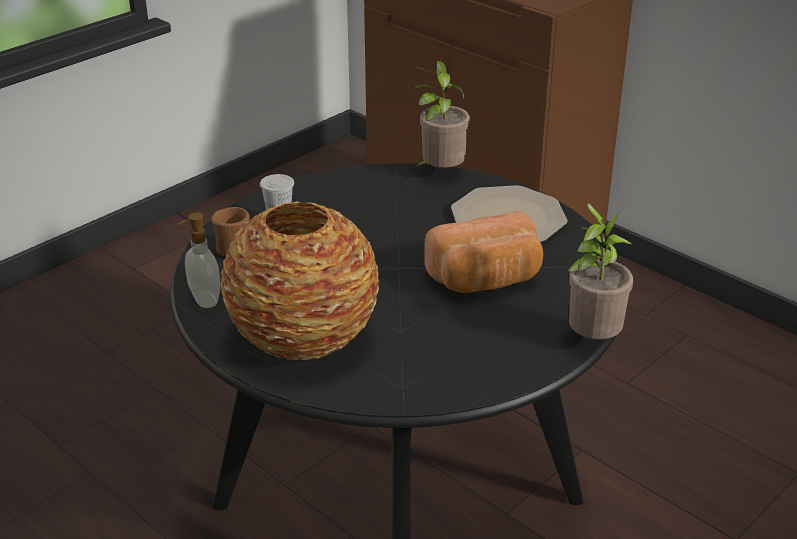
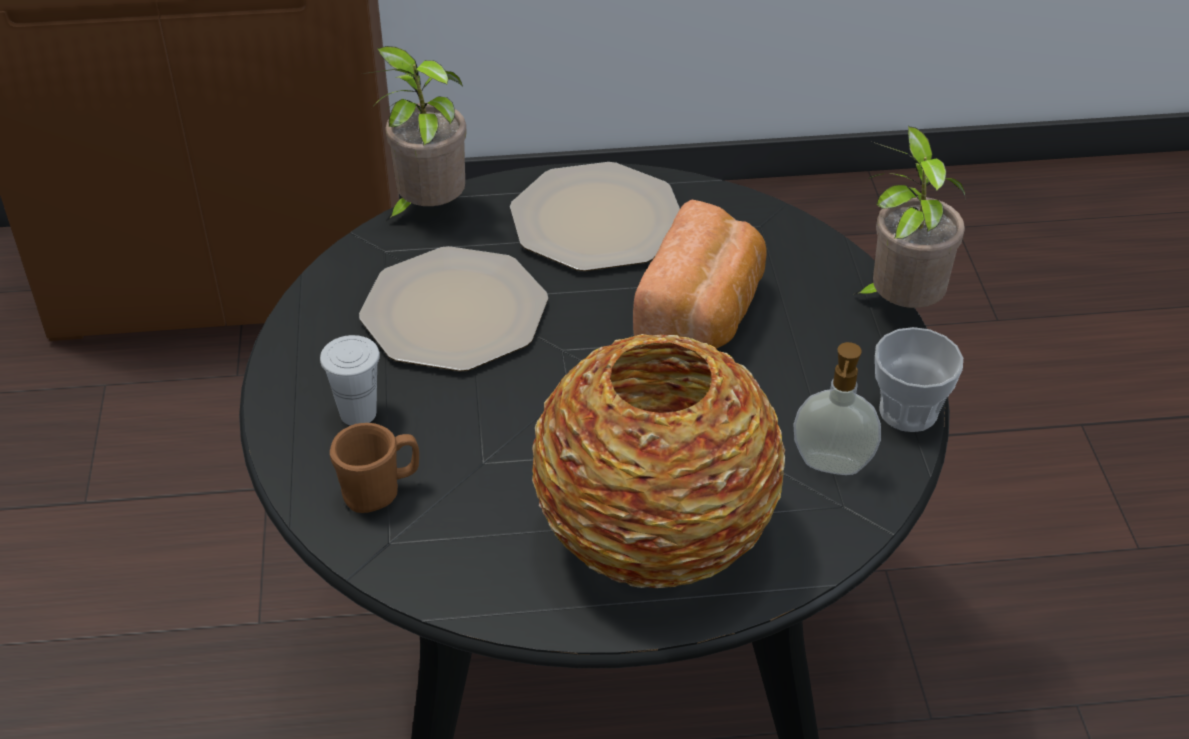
camera: 50 degrees left, 10 degrees up
(204, 300) = (457, 587): soap dispenser -> soap dispenser (831, 466)
(380, 214) = (455, 313): none -> plate
(507, 379) = (908, 411): none -> cup

